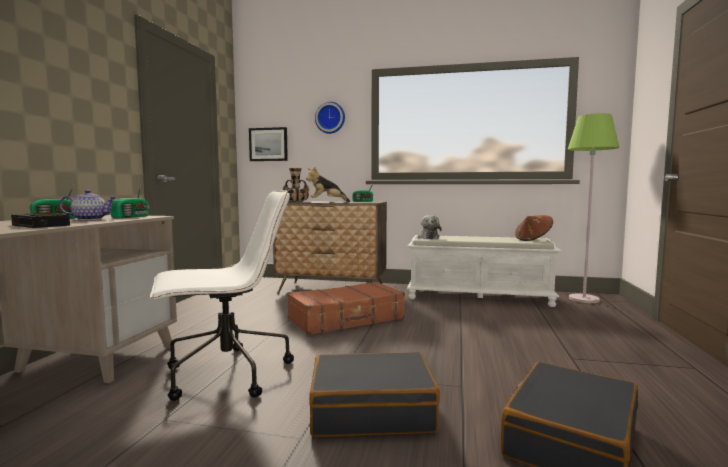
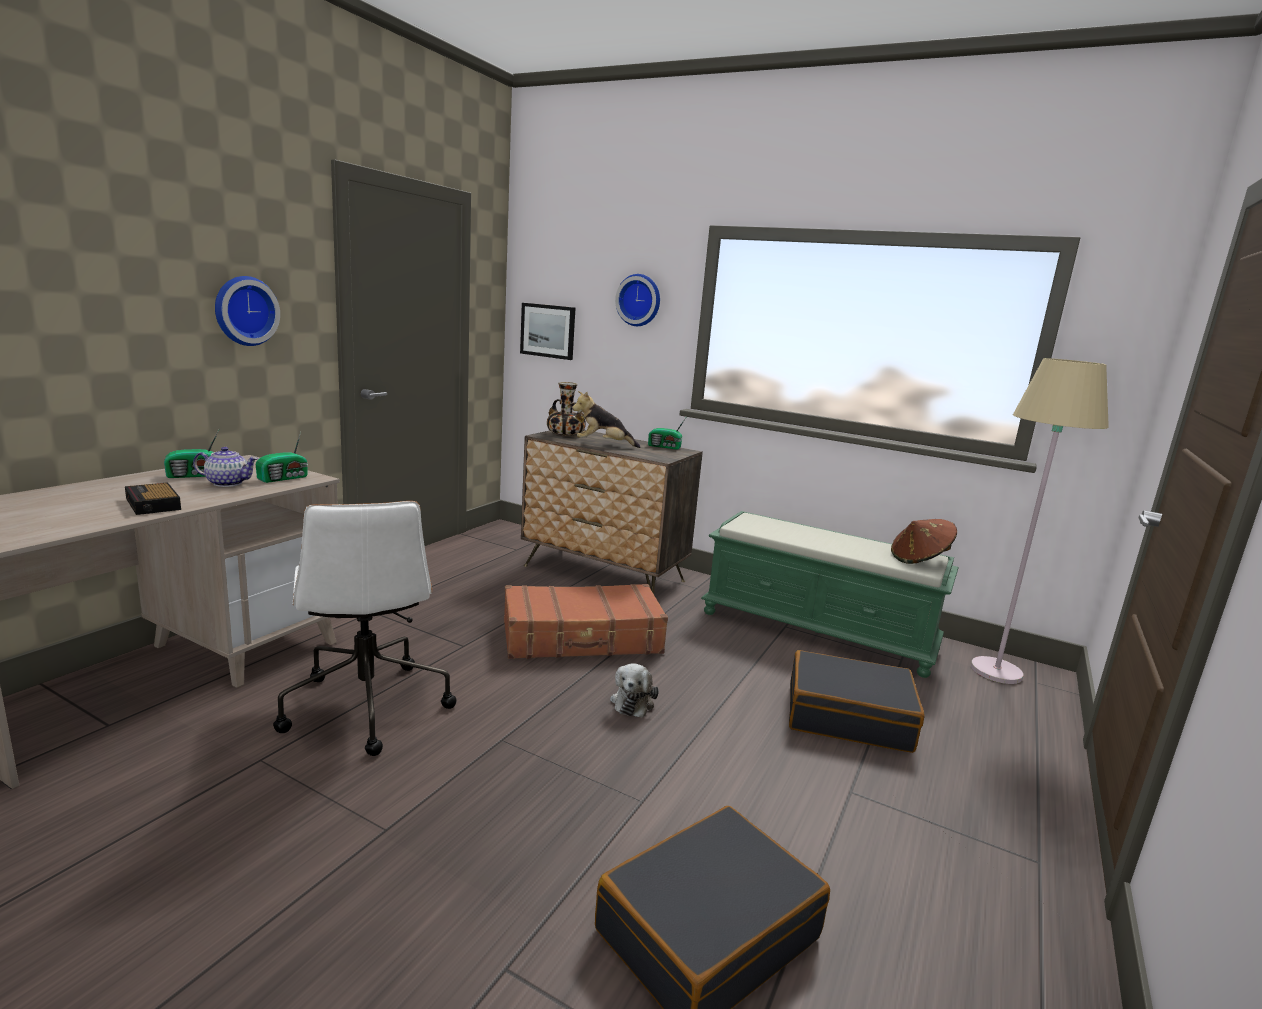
camera: 15 degrees right, 10 degrees up
(81, 106) = (244, 310): none -> wall clock
(225, 374) = (366, 705): white office chair -> white office chair turned 75 degrees clockwise
(371, 410) = (495, 810): black suitcase -> black suitcase (848, 716)
(428, 237) = (749, 524): plush toy -> plush toy (633, 701)
(479, 297) = (818, 630): white bench -> green bench
(584, 299) = (996, 671): green floor lamp -> beige floor lamp

